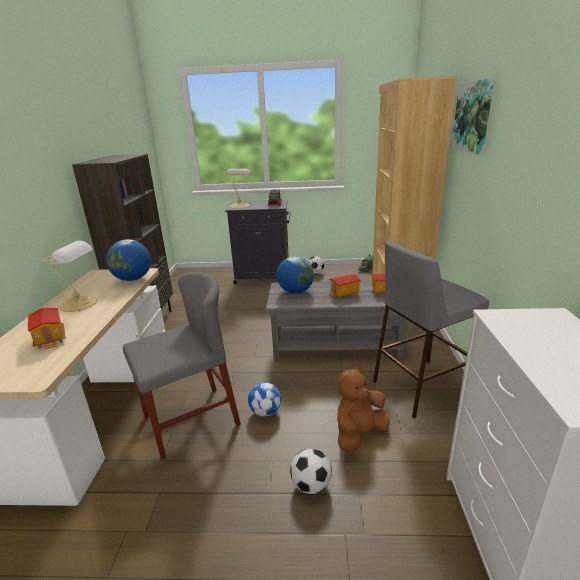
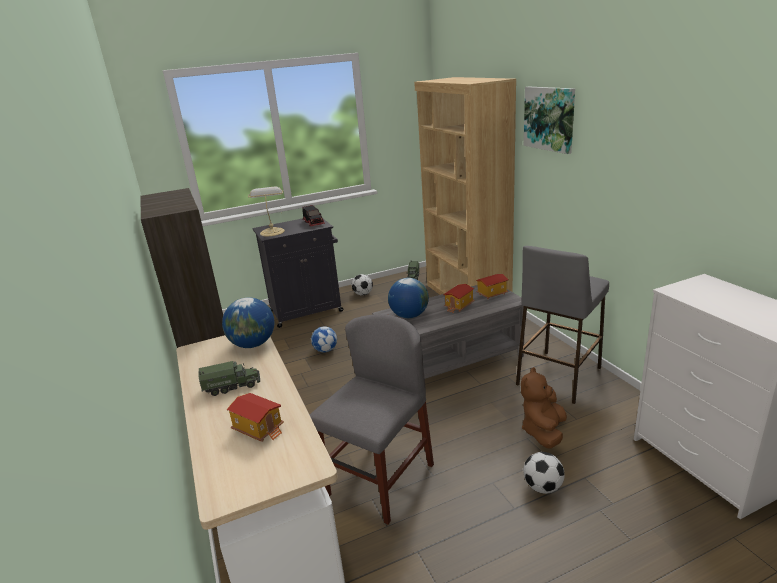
camera: 25 degrees left, 0 degrees up
(80, 304) = (232, 386): table lamp -> toy truck
(265, 412) = (446, 444): football -> football (325, 350)

